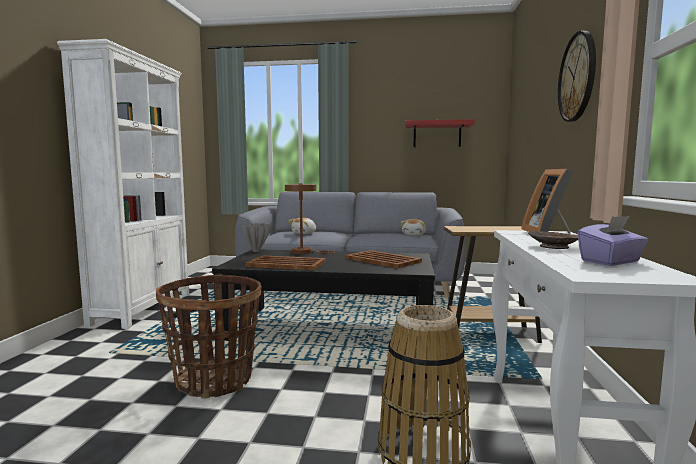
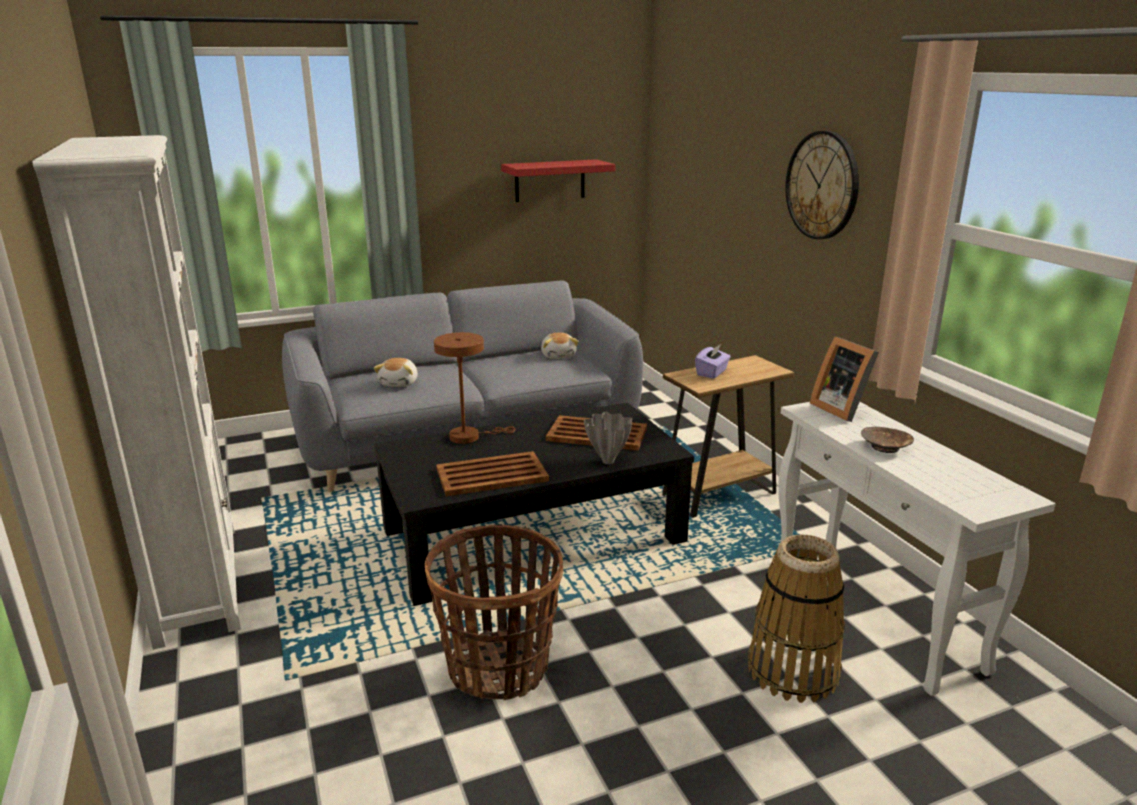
camera: 30 degrees left, 15 degrees up
(256, 251) = (392, 449): grey vase -> grey vase (608, 461)
(611, 262) = (959, 475): purple tissue box -> purple tissue box (712, 373)

